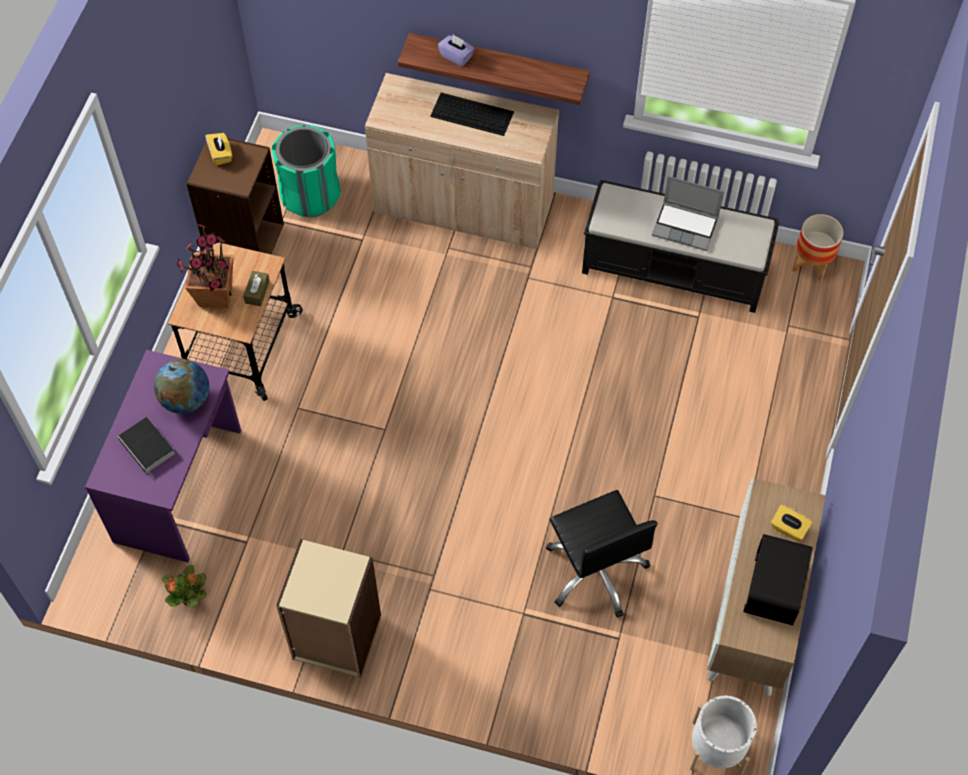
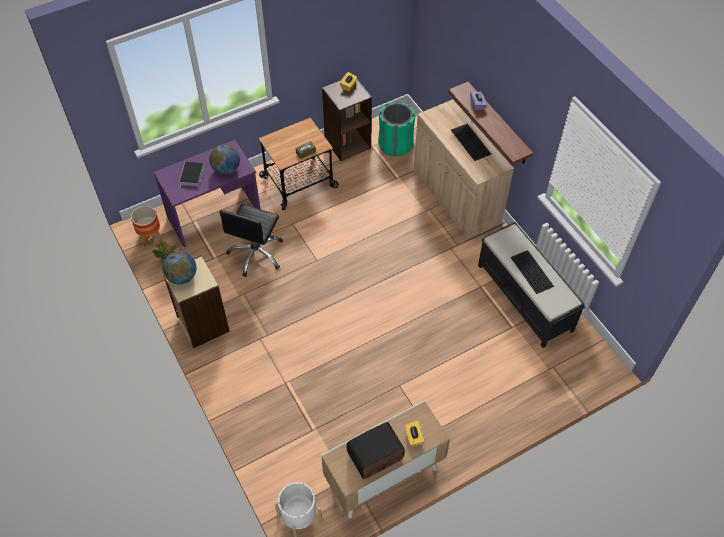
camera: 45 degrees right, 5 degrees down
(215, 295) = (288, 141): potted plant -> none
(311, 587) = (182, 277): none -> globe
(596, 571) = (336, 394): black office chair -> black office chair (256, 254)
(686, 226) = (532, 272): laptop -> keyboard
(811, 264) = (598, 350): planter -> planter (151, 237)

